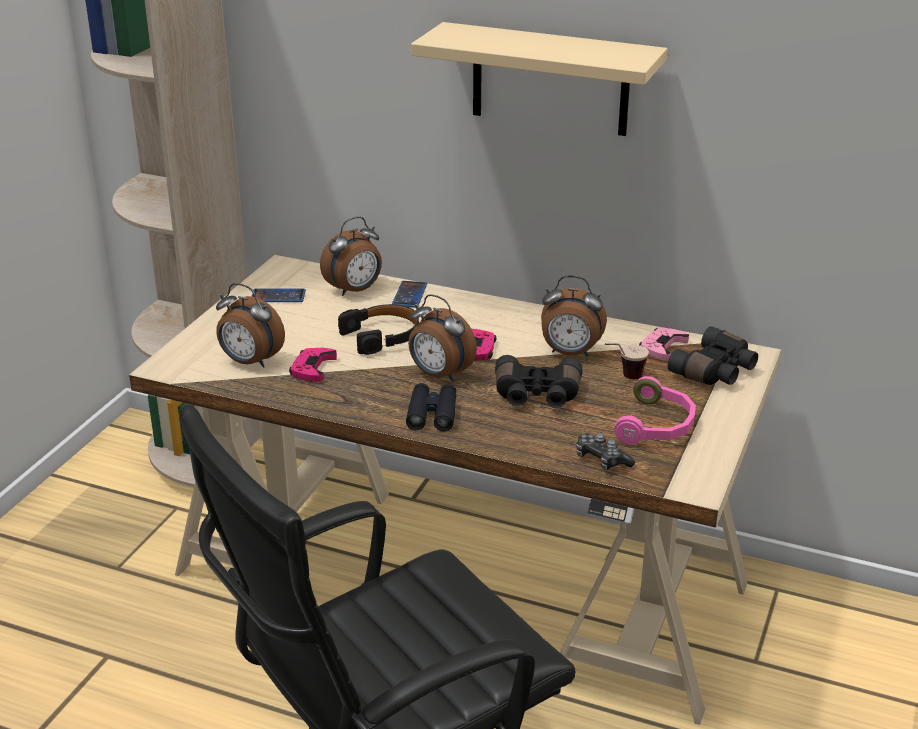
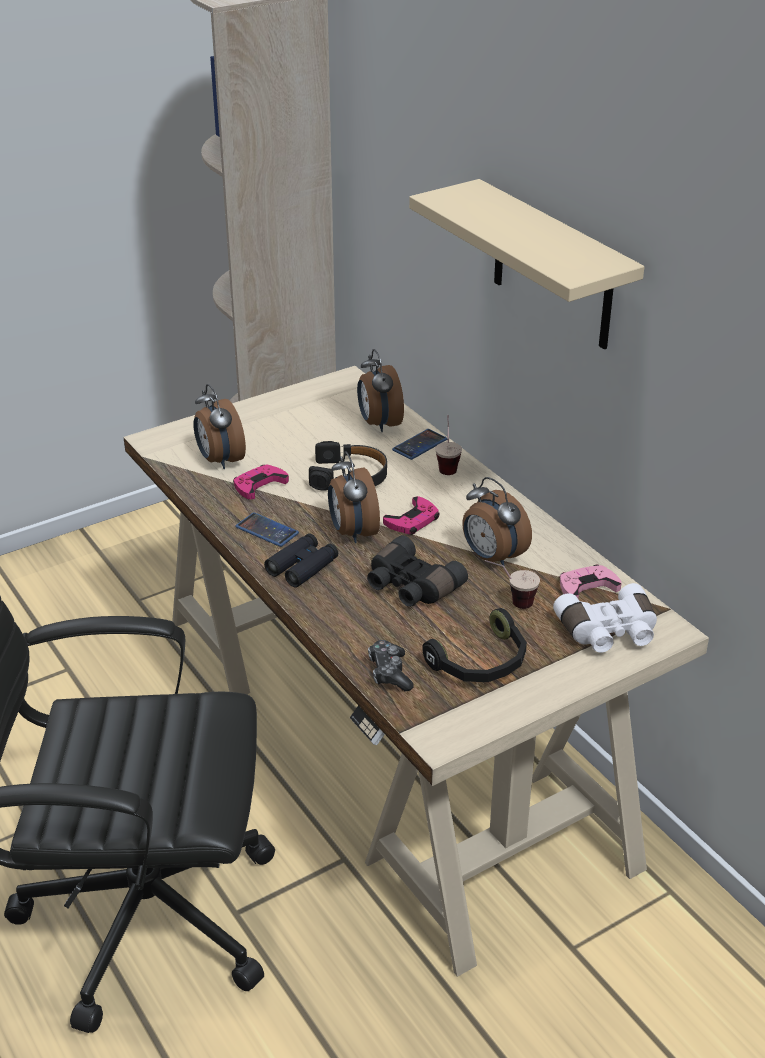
camera: 35 degrees right, 5 degrees up
(278, 296) = (310, 407): phone -> phone (267, 530)
(355, 290) = (379, 424): alarm clock -> alarm clock turned 75 degrees clockwise
(450, 302) = (447, 465): none -> cup
(657, 426) = (481, 663): pink headphones -> black headphones
(716, 371) = (609, 633): black binoculars -> white binoculars

